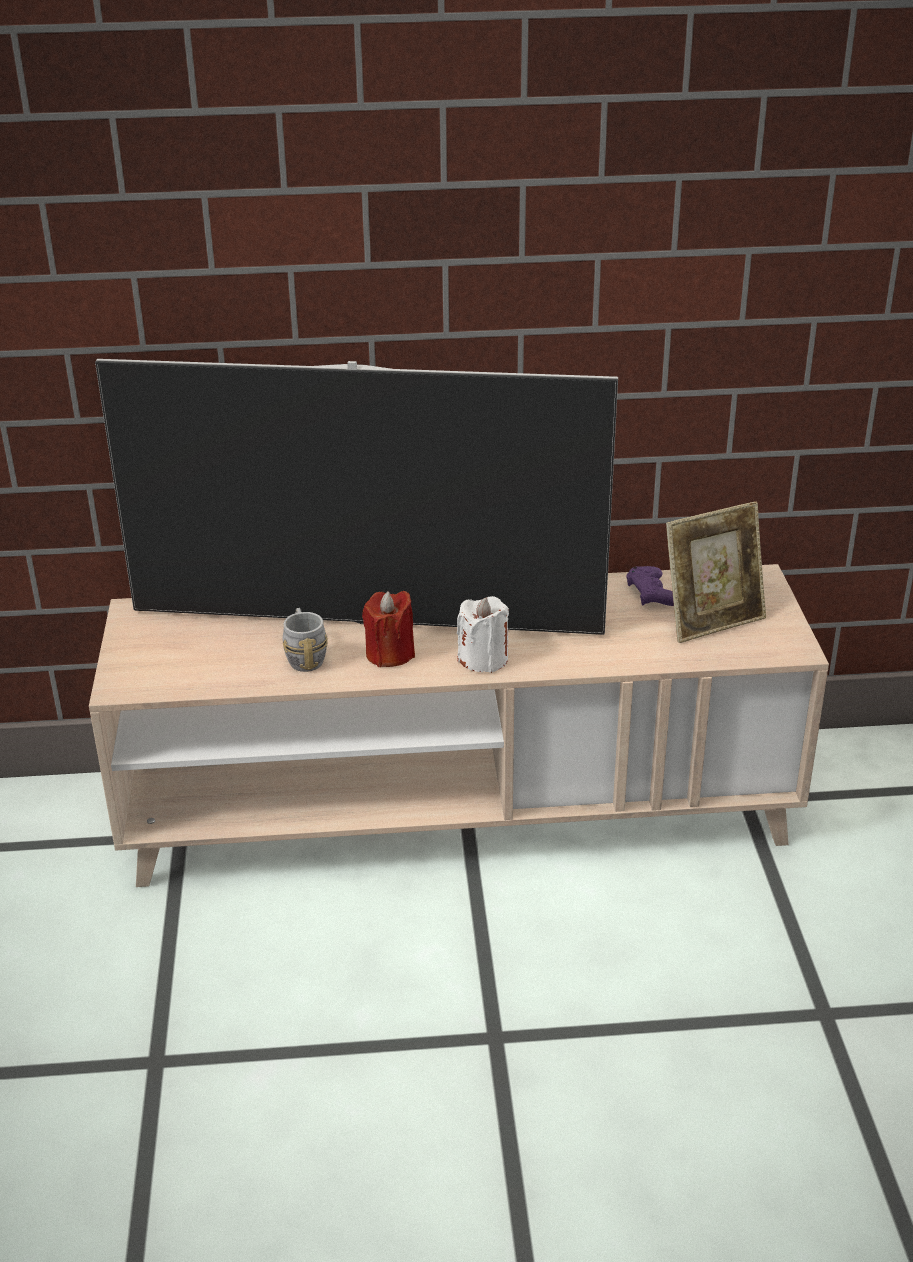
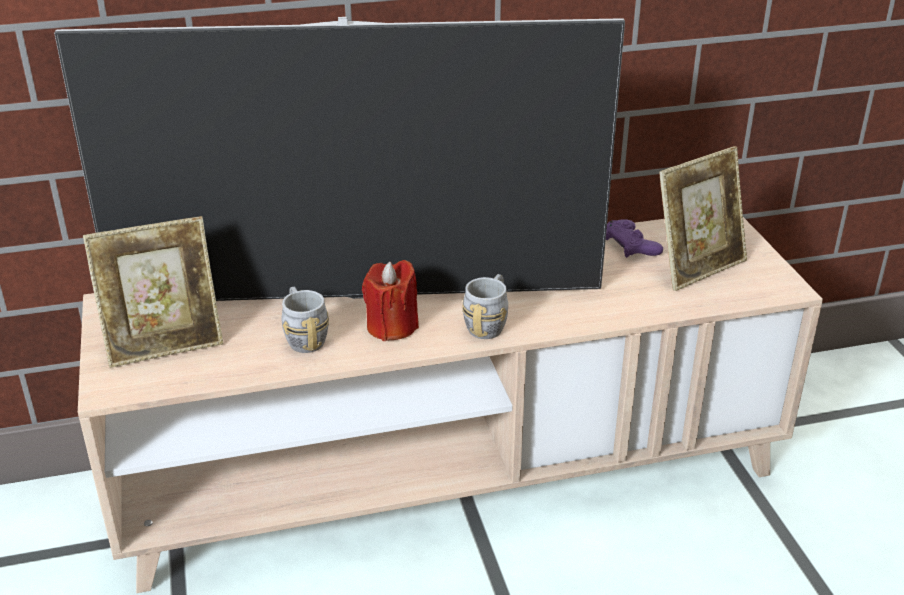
camera: 10 degrees left, 0 degrees up
(176, 652) = (164, 344): none -> picture frame
(483, 659) = (489, 323): white candle -> grey mug

